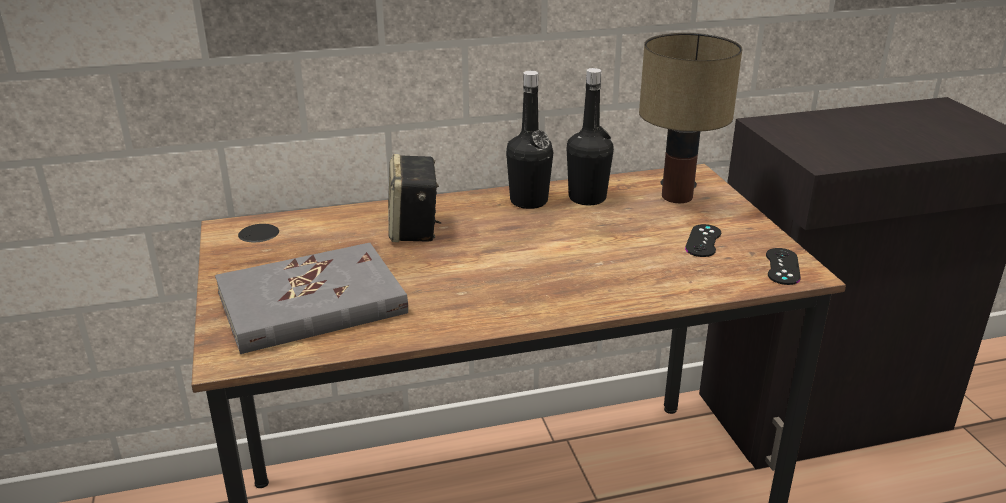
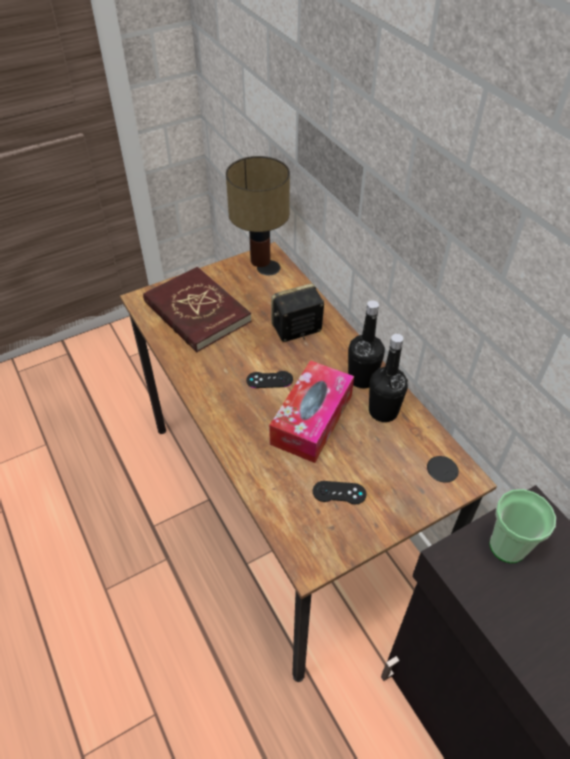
camera: 75 degrees right, 20 degrees up
(311, 304) = (196, 312): grey book -> red book
(584, 241) = (312, 419): none -> tissue box
(678, 197) = (411, 470): table lamp -> table lamp (260, 261)
(782, 266) = (315, 549): black game controller -> black game controller (269, 380)
(806, 140) = (507, 546): none -> cup

